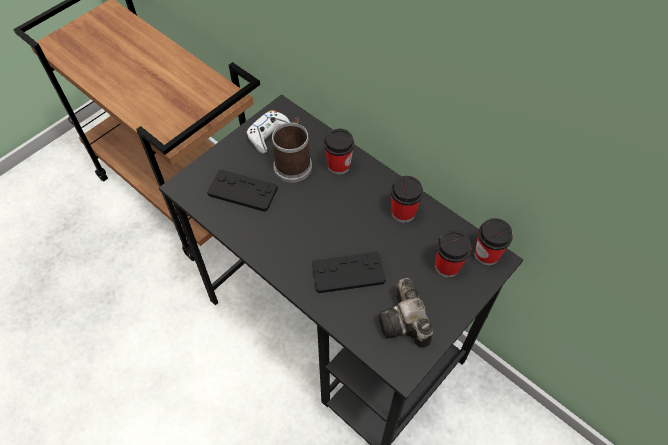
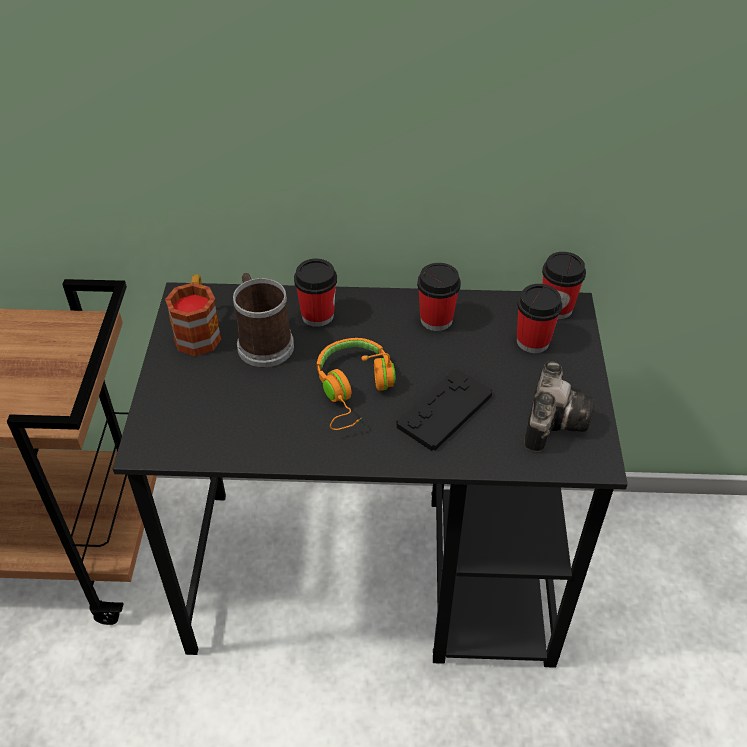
camera: 40 degrees left, 10 degrees down
(242, 191) = (232, 406): black game controller -> none
(268, 135) = (199, 331): white game controller -> mug
(312, 225) = (354, 390): none -> orange headphones
(405, 324) = (553, 419): camera -> camera turned 105 degrees counterclockwise

